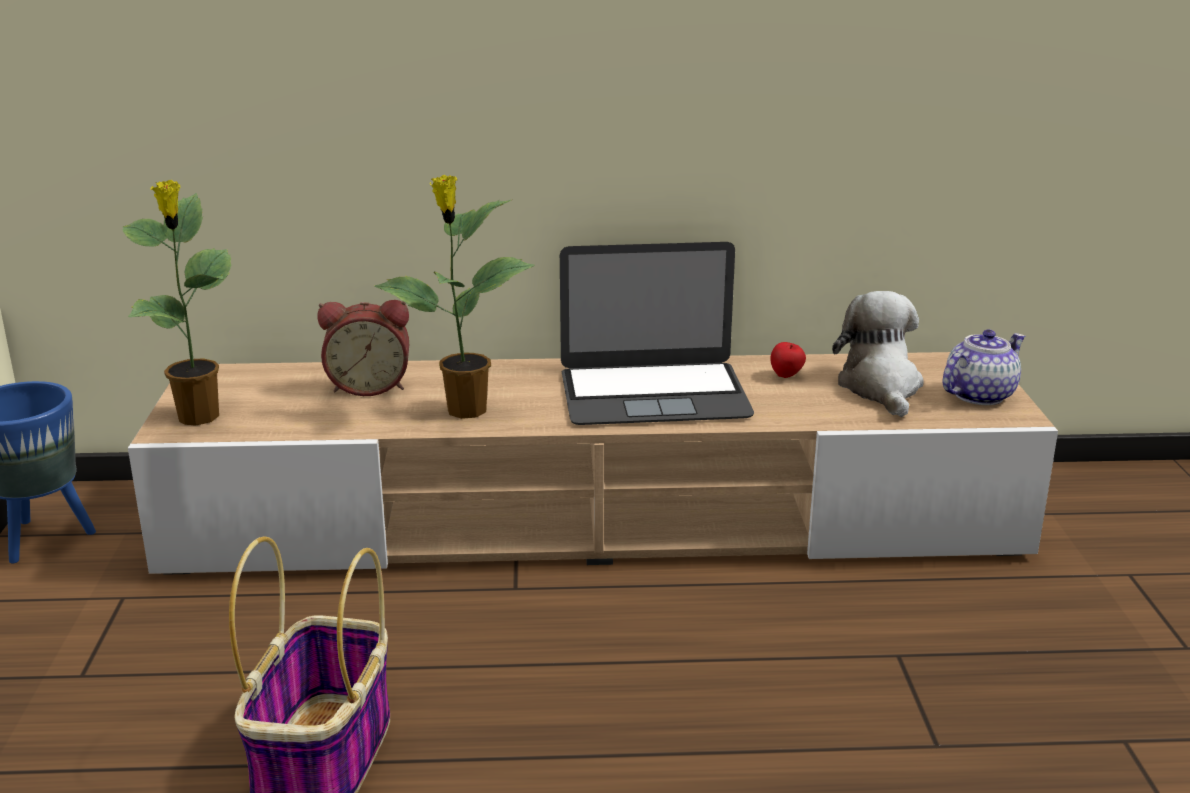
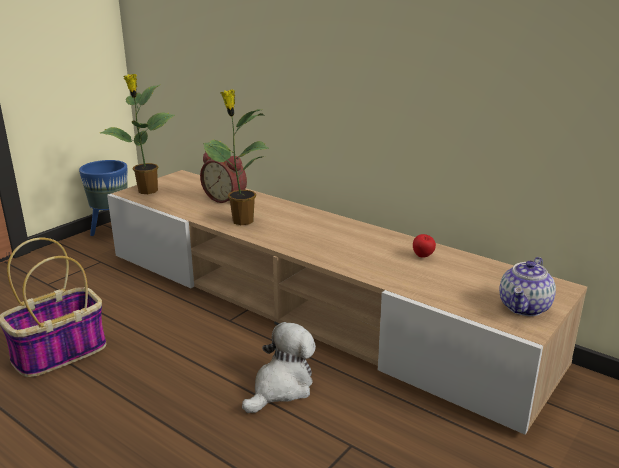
camera: 40 degrees right, 0 degrees up
(654, 394) = (337, 242): laptop -> none
(881, 388) = (467, 281): plush toy -> plush toy (281, 387)
(979, 395) = (525, 307): teapot -> teapot turned 120 degrees clockwise

